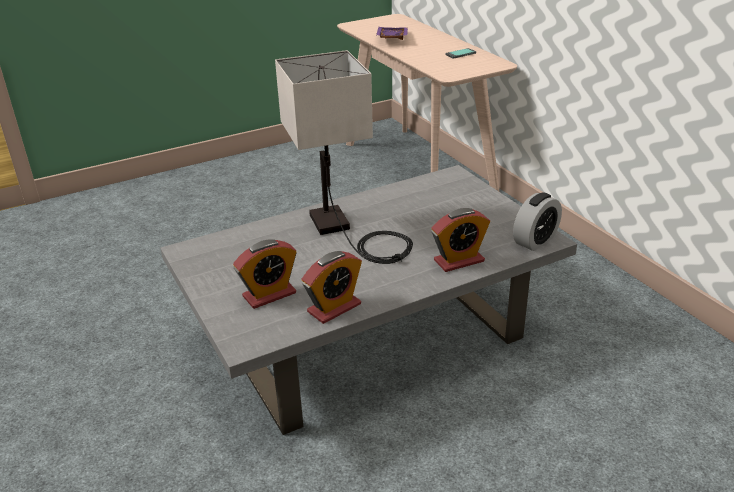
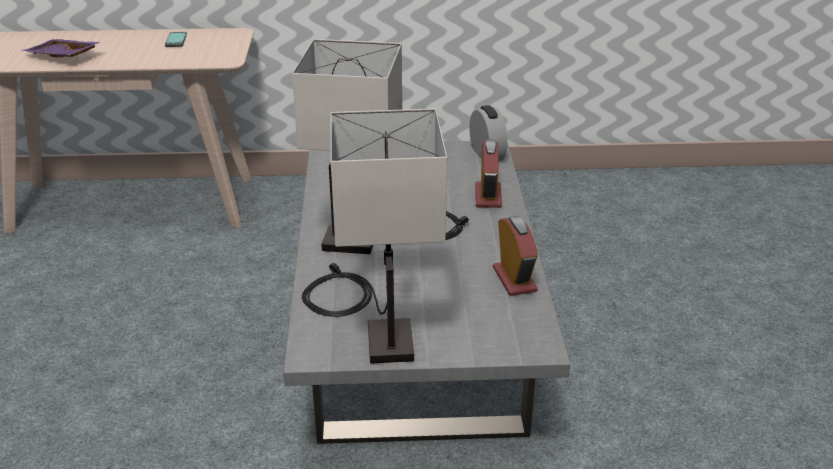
camera: 65 degrees left, 0 degrees up
(234, 260) = (369, 321): none -> table lamp
(269, 295) = (460, 312): alarm clock -> none

